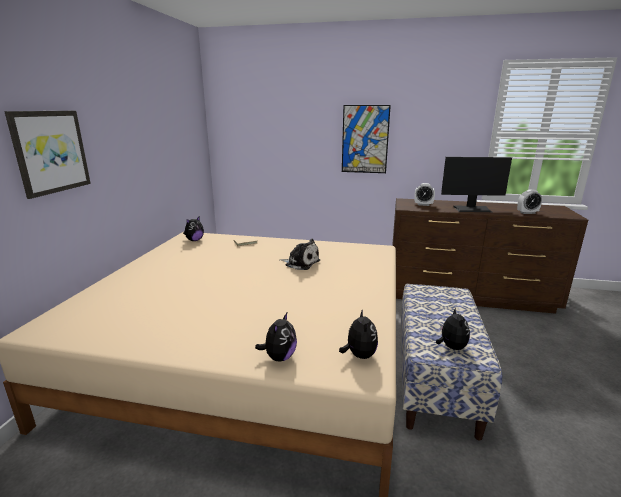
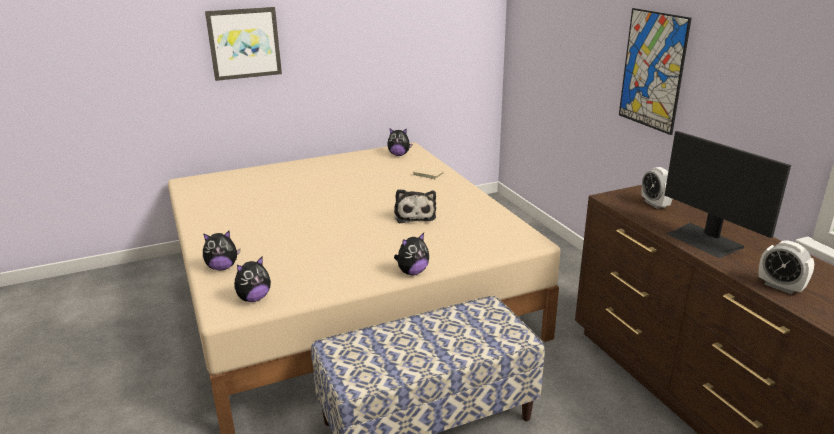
camera: 55 degrees right, 5 degrees up
(451, 347) = (363, 360): plush toy -> plush toy (412, 272)

